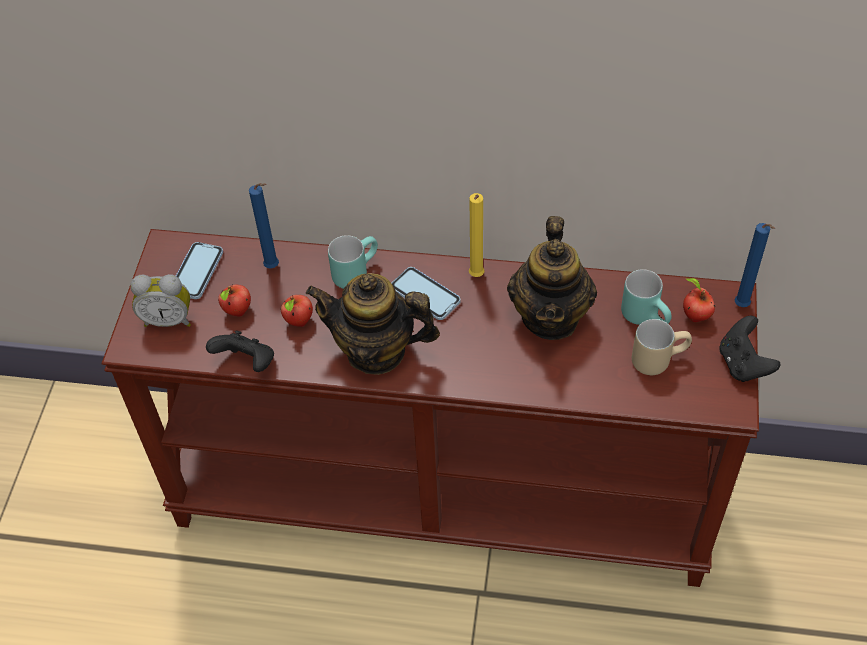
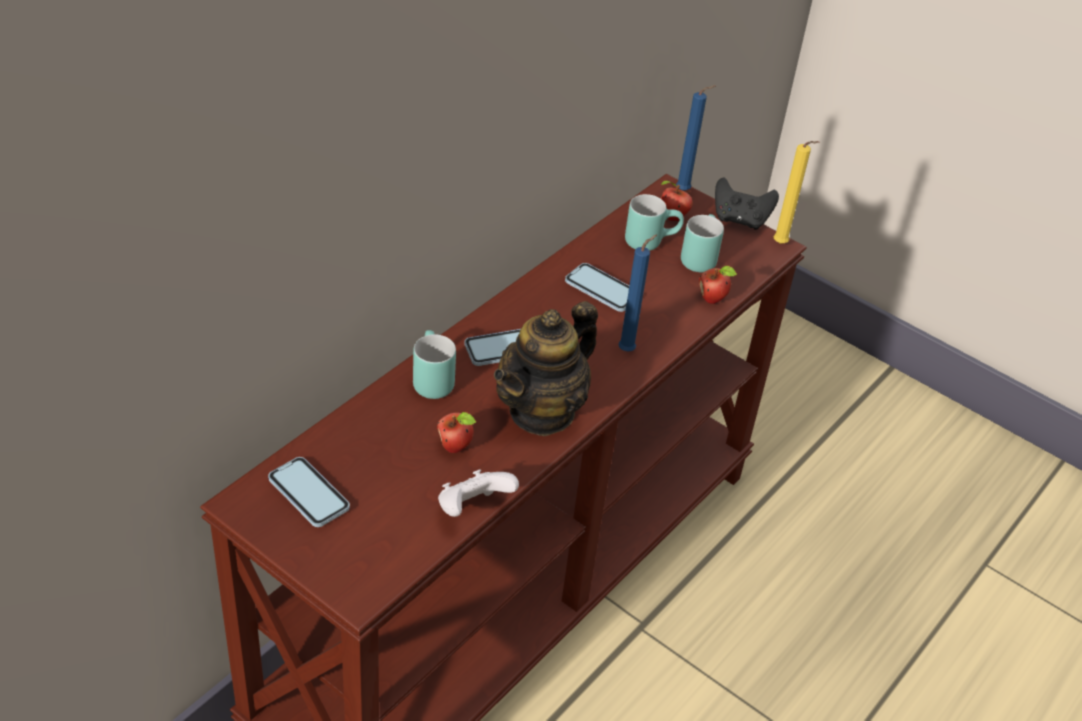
camera: 65 degrees left, 10 degrees down
(169, 319) = (353, 545): alarm clock -> none
(238, 312) = (398, 486): apple -> apple (713, 299)
(247, 363) = (472, 508): black game controller -> white game controller
(274, 267) = (364, 433): blue candle -> blue candle (628, 350)
(476, 277) = (515, 309): yellow candle -> yellow candle (782, 245)
(551, 316) = (602, 289): teapot -> phone
(657, 358) = (697, 257): beige mug -> turquoise mug

